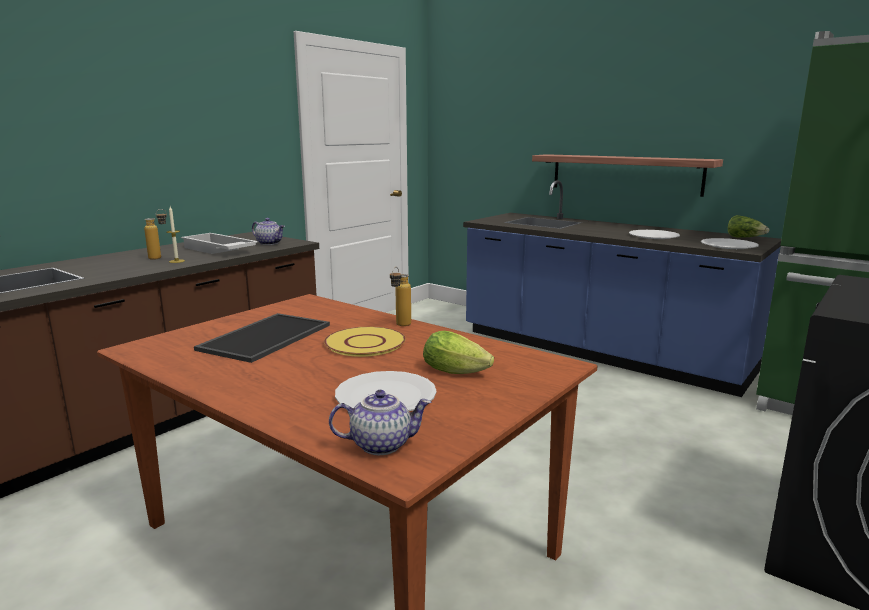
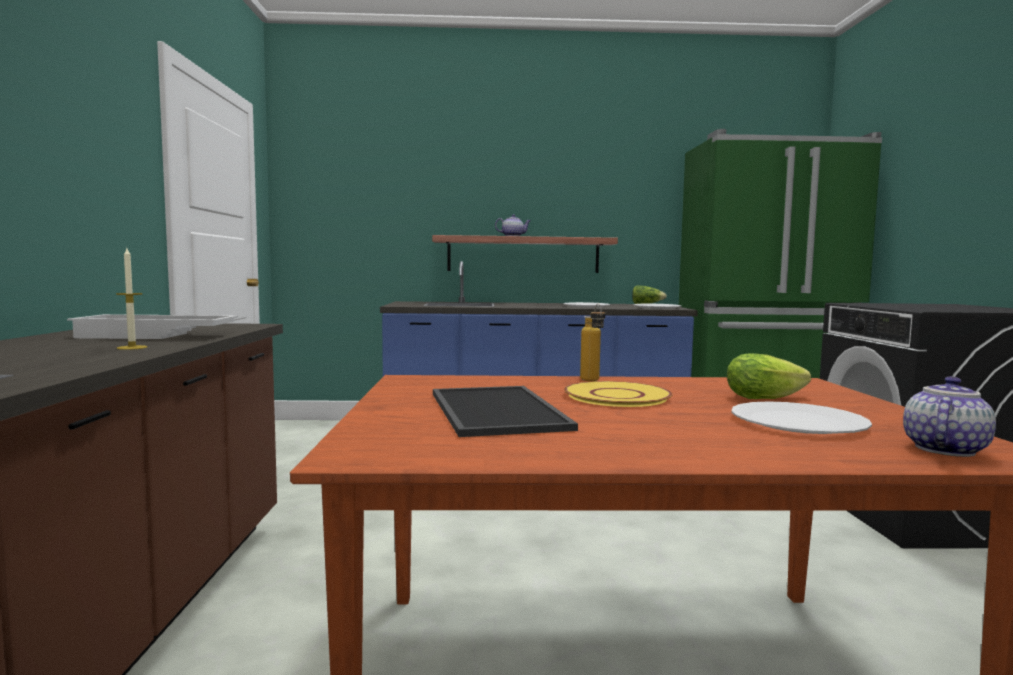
camera: 40 degrees left, 10 degrees down
(160, 258) = (76, 347): bottle -> none
(270, 243) = (213, 327): teapot -> teapot (513, 236)

